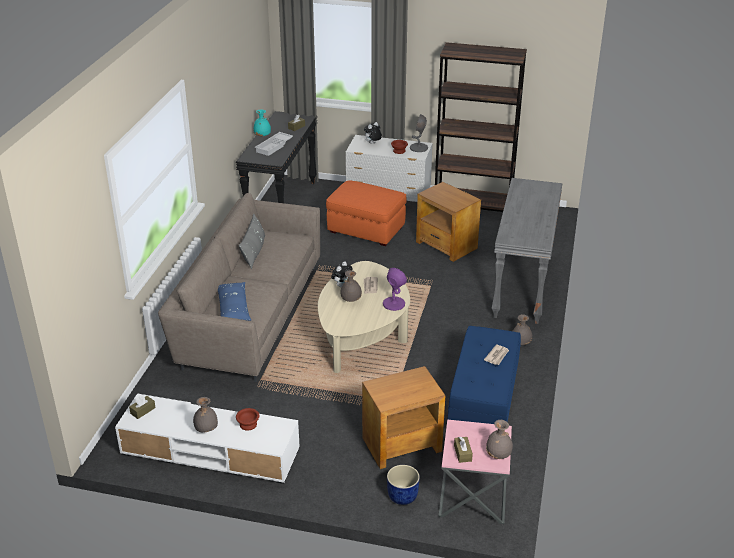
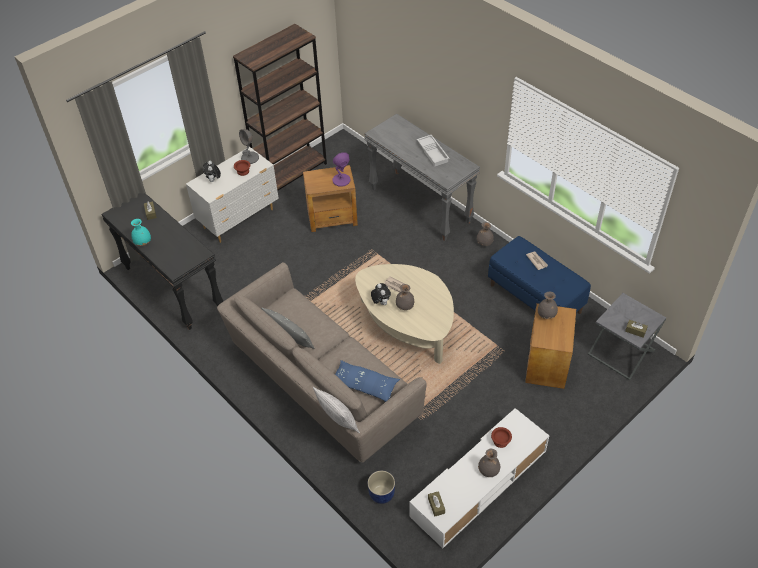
camera: 55 degrees left, 15 degrees up
(166, 297) = (338, 422): none -> pillow
(274, 146) = (172, 243): white tray -> white tray (433, 152)
(365, 229) = (265, 252): orange ottoman -> none
(393, 304) = (430, 284): purple table lamp -> purple table lamp (341, 180)
(402, 496) = (599, 390): blue planter -> blue planter (382, 494)
(473, 496) = (621, 352): pink side table -> grey side table
(498, 455) = (647, 314): grey vase -> grey vase (547, 315)

